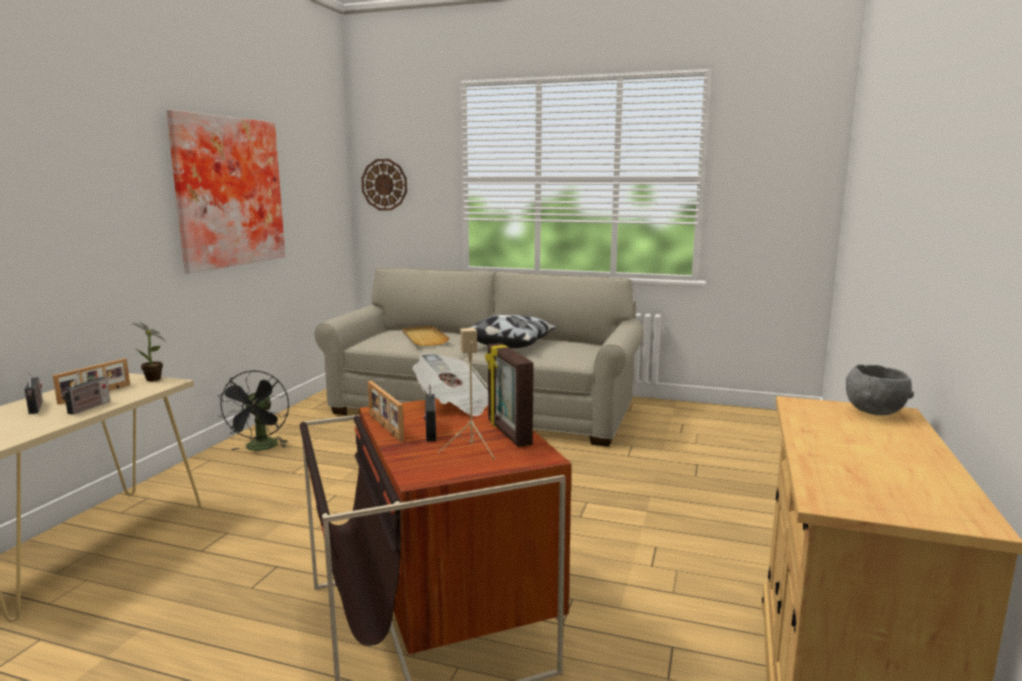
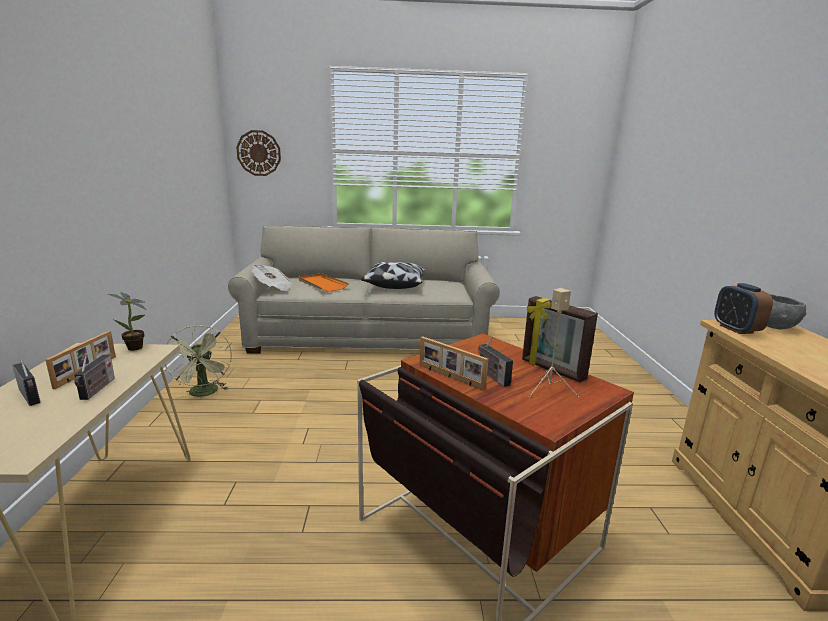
camera: 20 degrees left, 5 degrees up
(226, 192) = (145, 157): picture -> none
(261, 448) = (204, 393): black fan -> green fan
(424, 338) = (322, 284): beige tray -> orange tray
(455, 404) = (475, 348): newspaper -> newspaper (273, 287)
(805, 409) = (736, 329): none -> alarm clock

